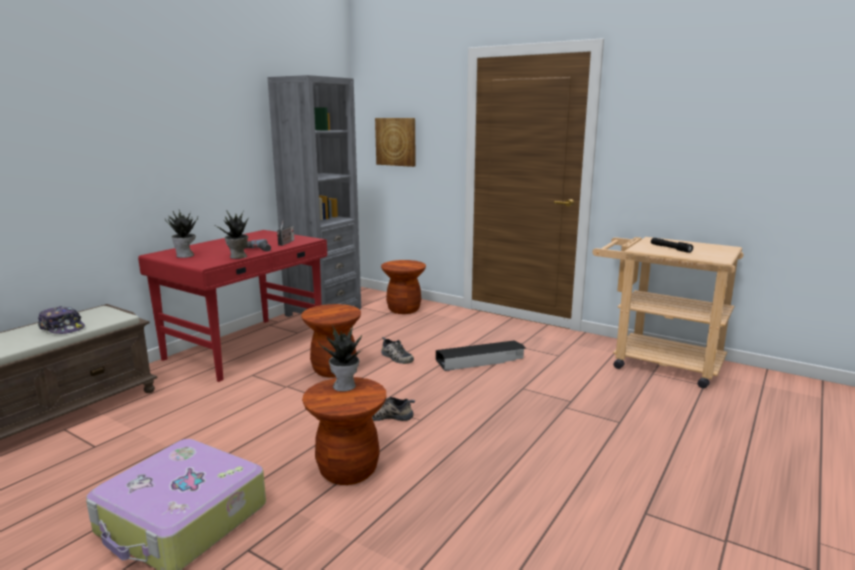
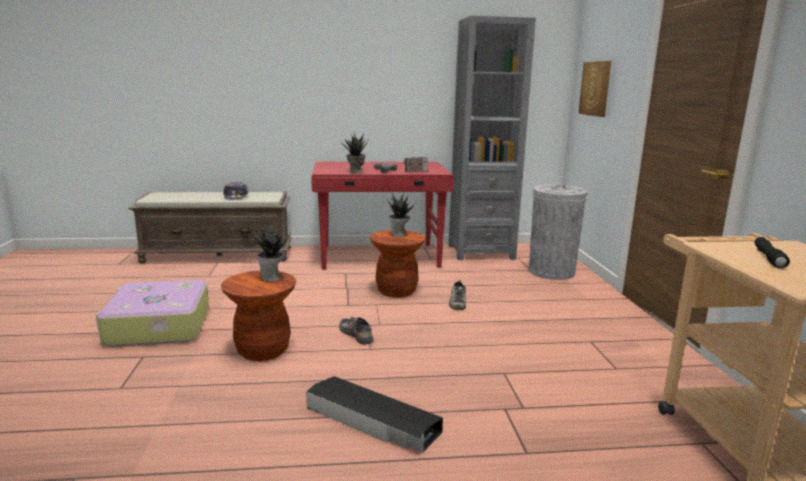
camera: 50 degrees right, 0 degrees up
(186, 256) = (334, 166): potted plant -> potted plant (399, 235)
(404, 309) = (551, 271): brown stool -> grey trash can
(480, 360) = (522, 335): black storage box -> black storage box (372, 420)

